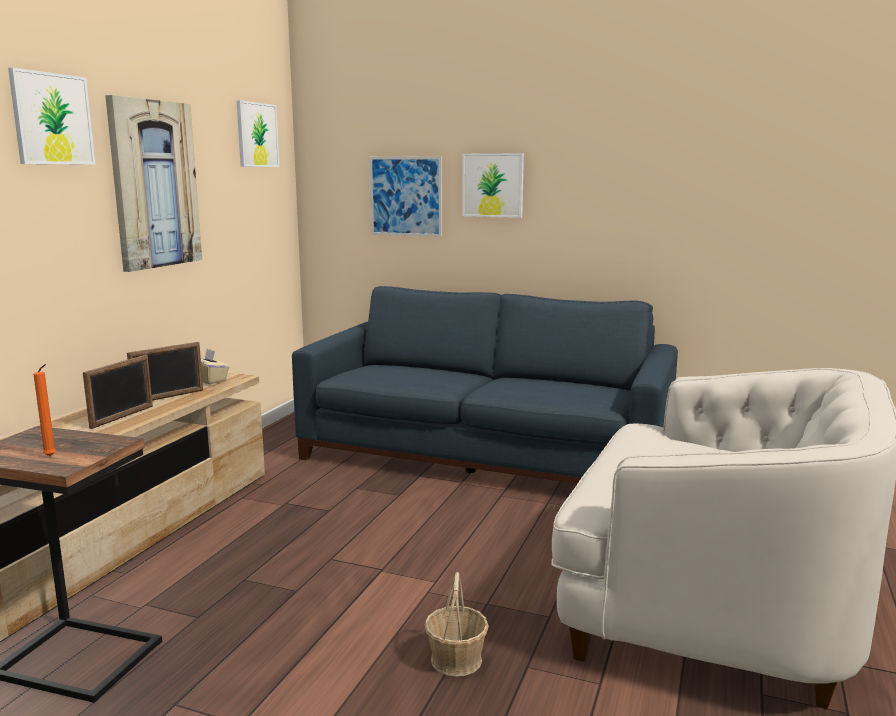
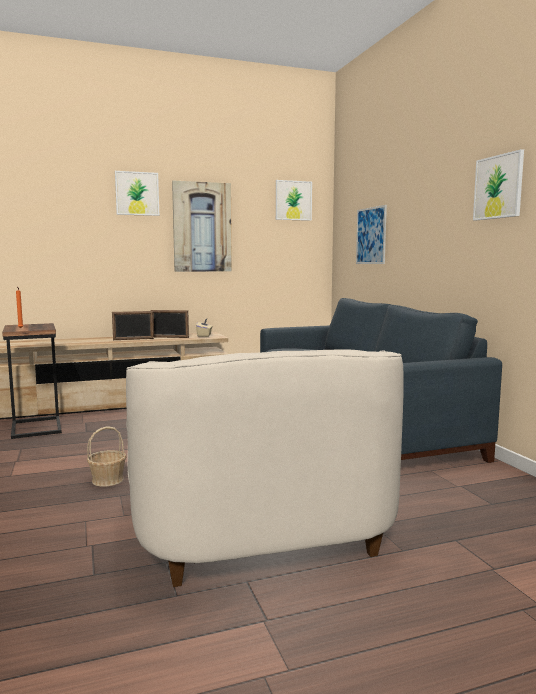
camera: 50 degrees right, 5 degrees down
(493, 185) = (408, 223): picture -> picture (498, 187)

